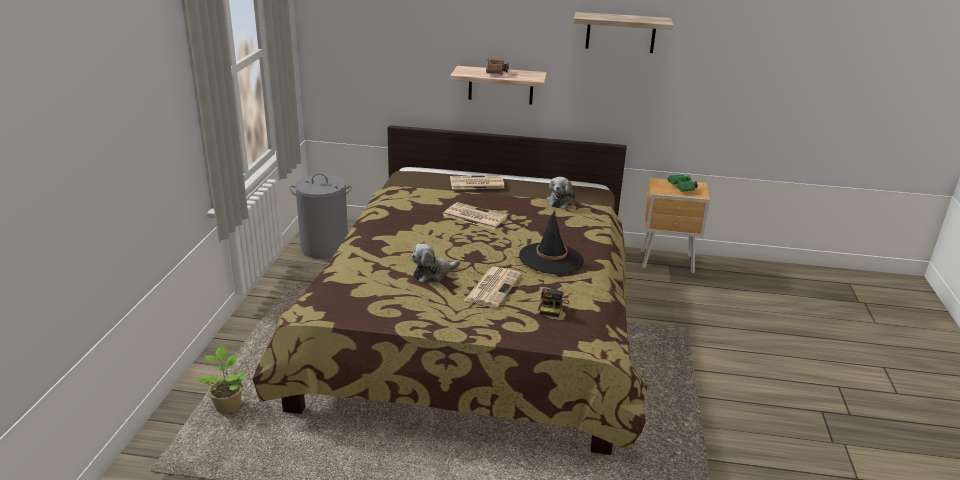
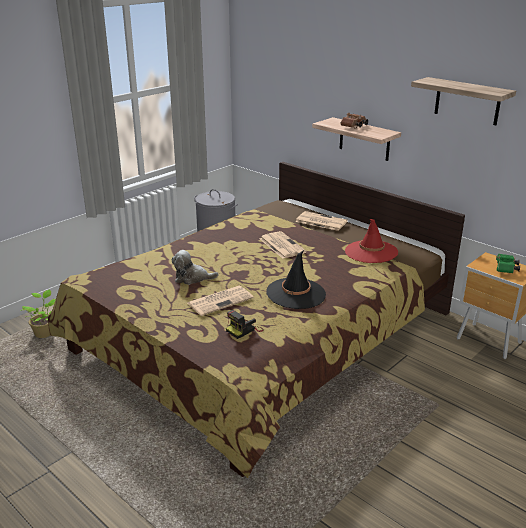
camera: 35 degrees right, 0 degrees up
(560, 201) = (371, 252): plush toy -> red hat

